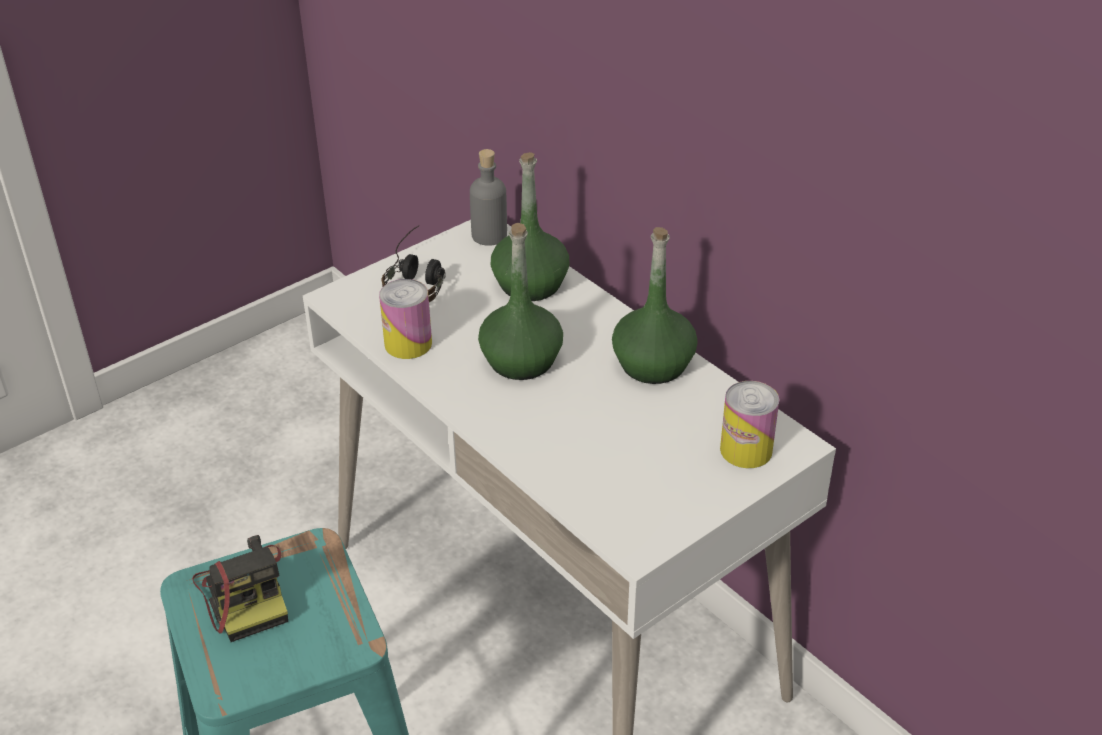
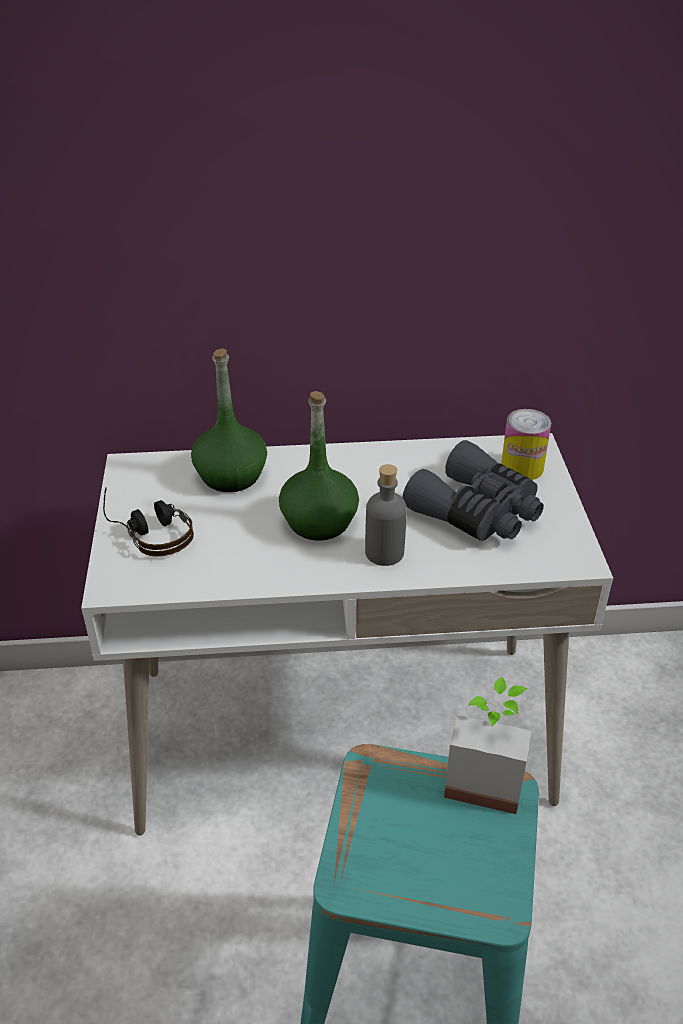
camera: 55 degrees left, 0 degrees up
(246, 594) = (389, 842): camera -> none
(356, 623) = (485, 778): none -> potted plant
(408, 344) = (228, 572): can -> none
(489, 235) = (141, 467): grey bottle -> grey bottle (384, 553)
(639, 448) = (477, 512): none -> grey binoculars
(653, 364) = (392, 463): green bottle -> none

